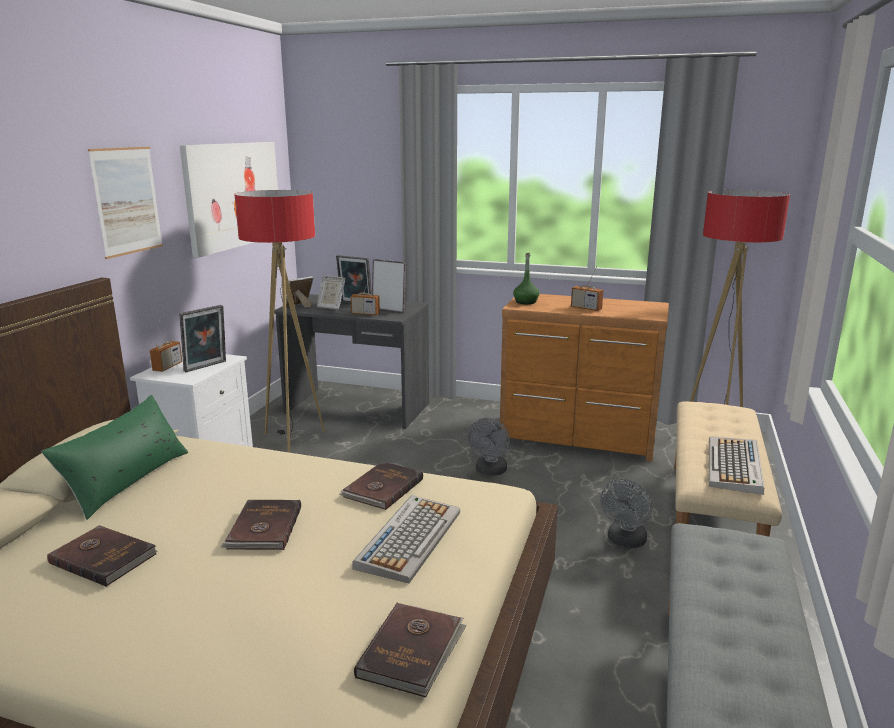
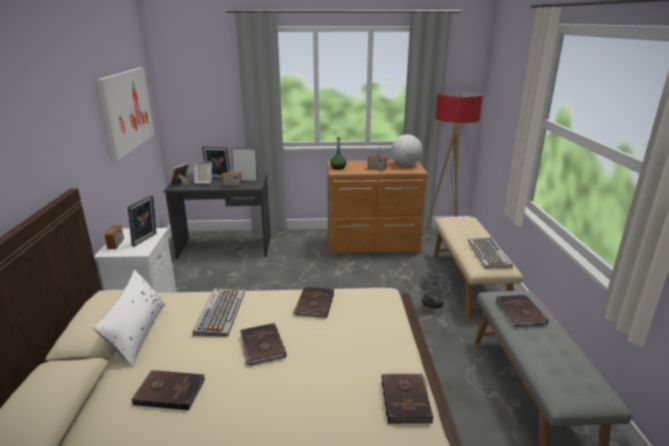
camera: 20 degrees left, 5 degrees up
(127, 201) = (74, 127): picture -> none
(127, 480) = (137, 333): green pillow -> white pillow
(293, 439) = (195, 277): floor lamp -> none
(409, 538) = (354, 332): keyboard -> keyboard (220, 312)
(490, 471) = (335, 276): grey fan -> none
(639, 308) = (405, 165): none -> globe
(723, 567) = (519, 312): none -> brown book

